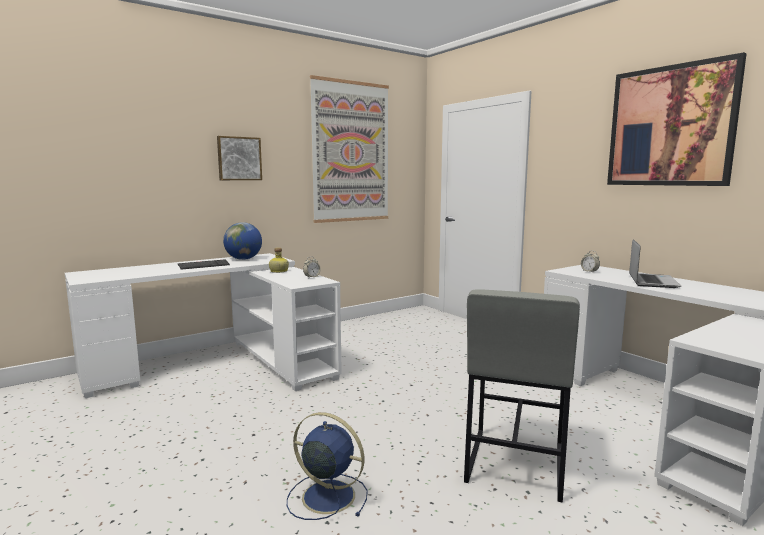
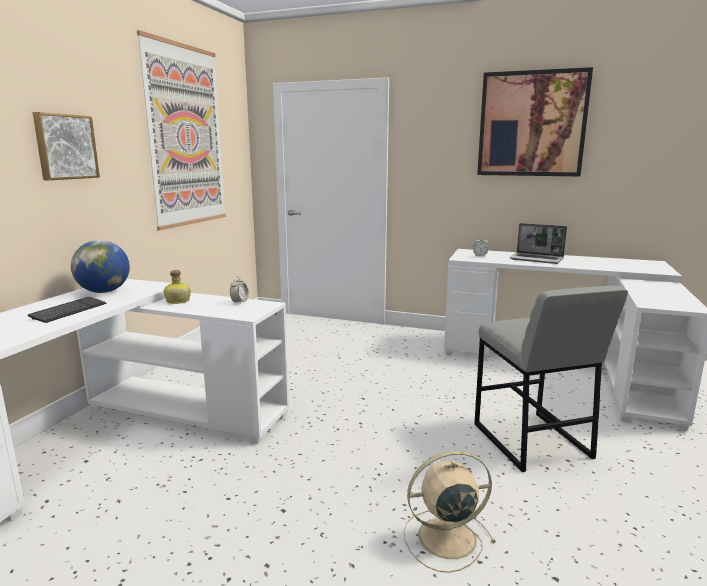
camera: 35 degrees left, 5 degrees up
(326, 496) = (444, 538): blue fan -> beige fan
(651, 281) = (537, 259): laptop -> laptop turned 135 degrees clockwise

